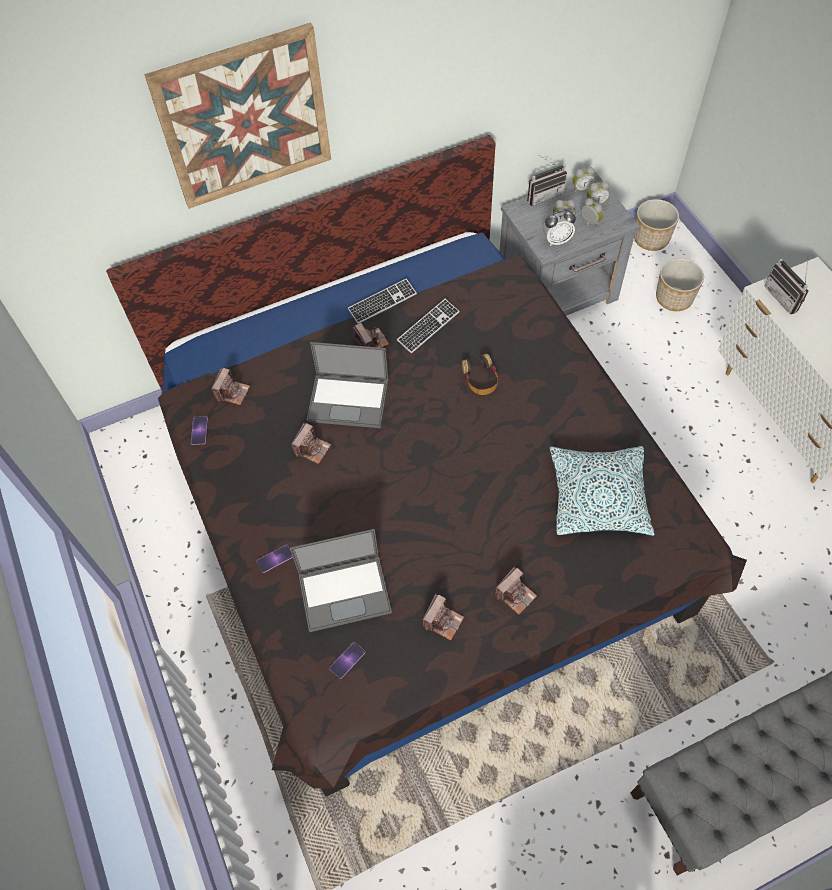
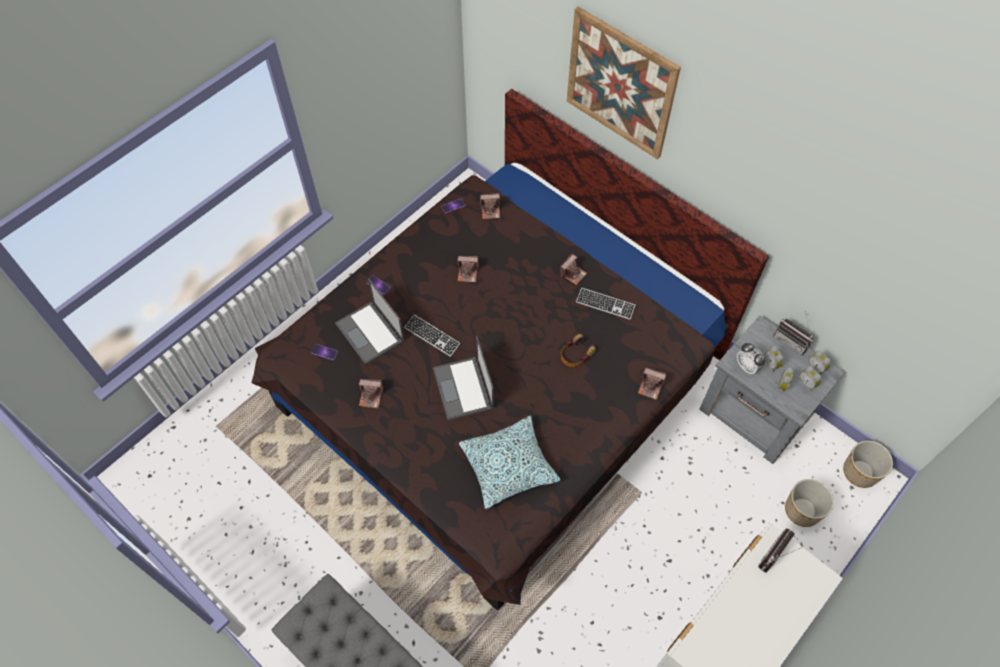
camera: 65 degrees right, 0 degrees up
(349, 400) = (516, 279): laptop -> laptop (463, 389)
(382, 302) = (612, 267): keyboard -> keyboard (432, 336)
(515, 594) = (407, 435): camera -> camera (650, 387)

